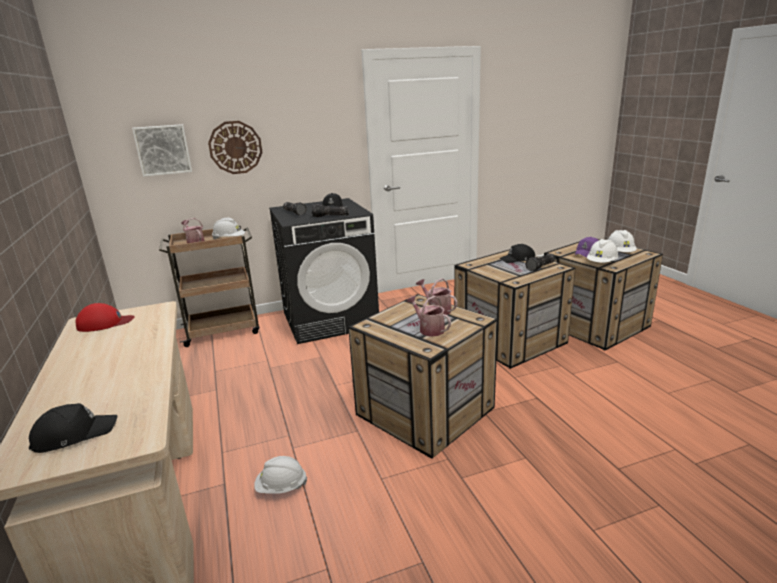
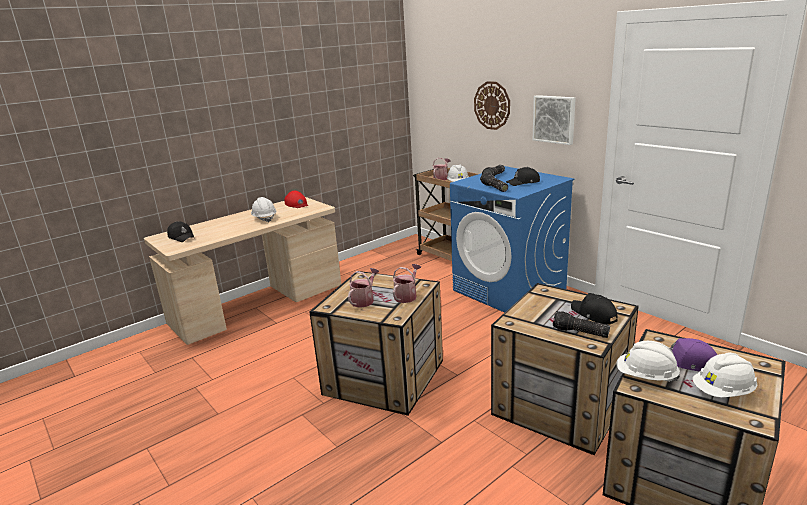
camera: 70 degrees right, 0 degrees up
(163, 150) = (448, 99): picture -> picture (554, 119)
(281, 487) = (276, 342): white hard hat -> white hard hat (264, 218)
(330, 319) = (509, 290): black washing machine -> blue washing machine

